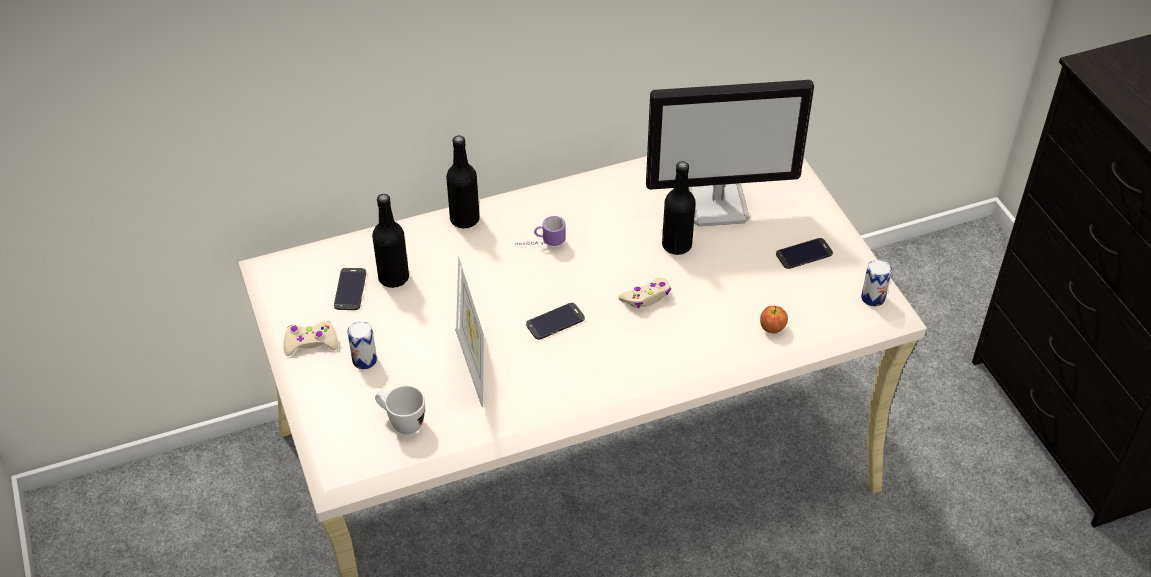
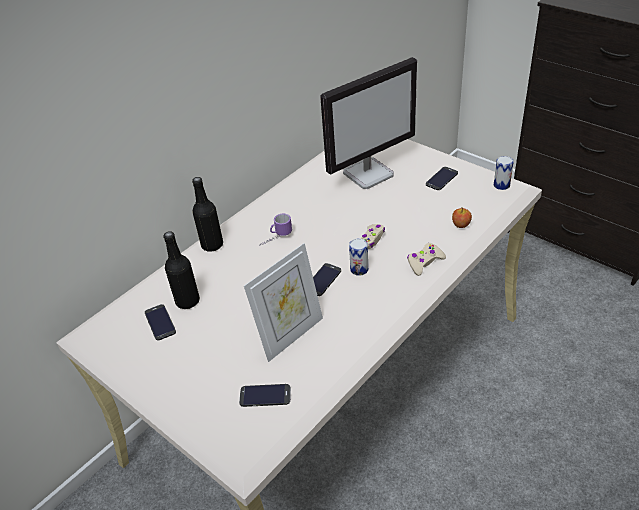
camera: 25 degrees left, 5 degrees down
(311, 343) = (154, 372): beige game controller -> beige game controller (424, 262)
(364, 360) = (205, 365): can -> can (359, 269)
(401, 422) = (265, 396): white mug -> phone
(473, 370) = (290, 335): picture frame -> picture frame turned 75 degrees clockwise
(676, 245) = (363, 204): black bottle -> none

